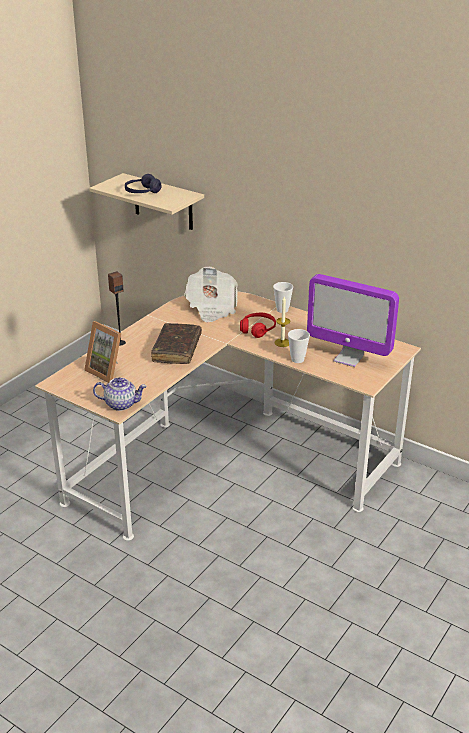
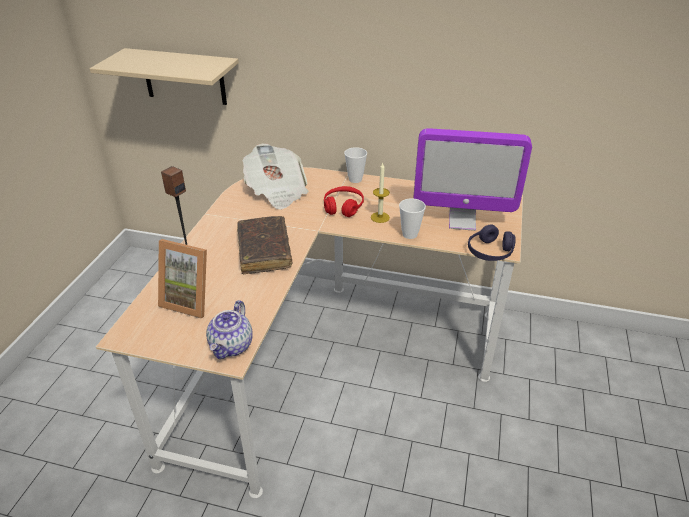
camera: 20 degrees left, 5 degrees up
(121, 404) = (232, 346): teapot -> teapot turned 120 degrees clockwise
(142, 192) = (161, 65): purple headphones -> purple headphones (490, 252)

